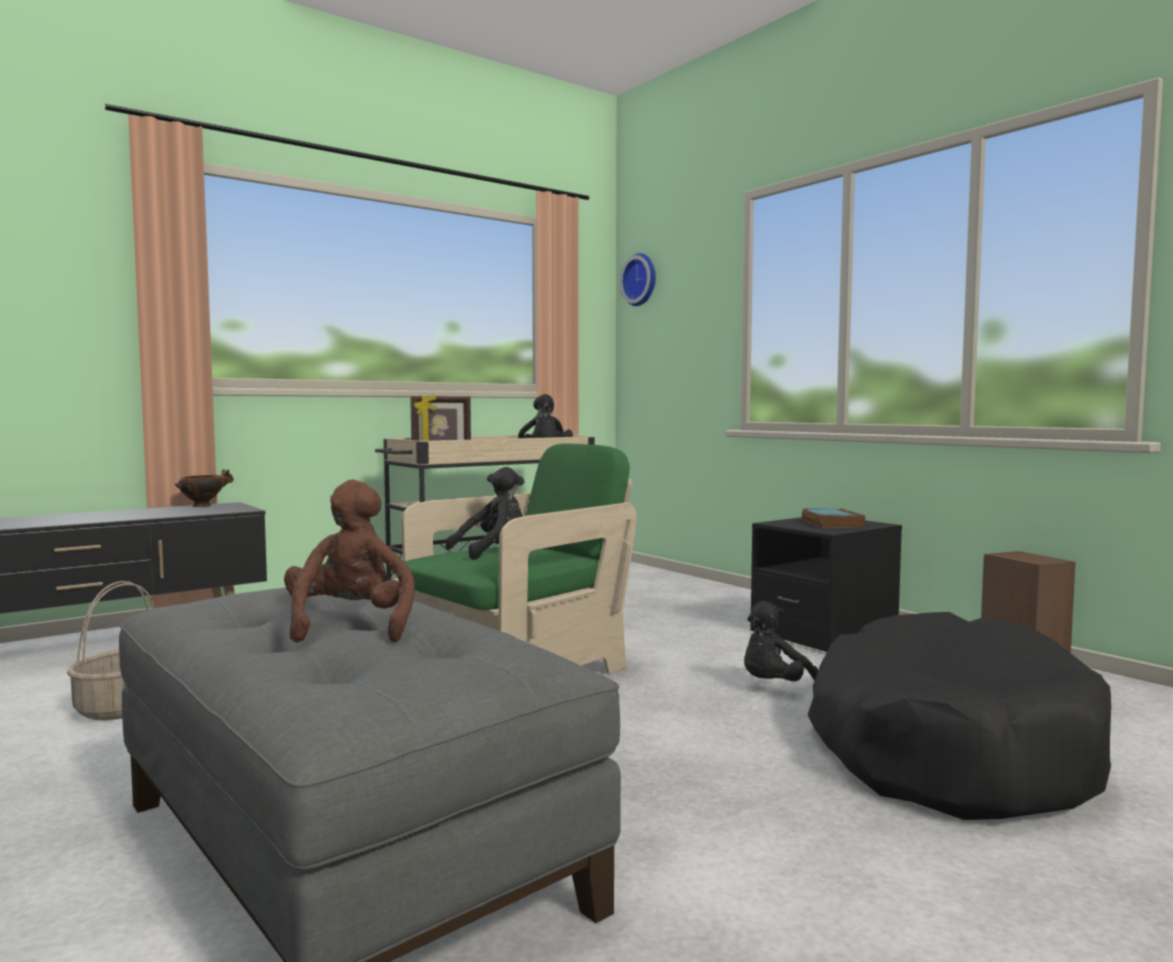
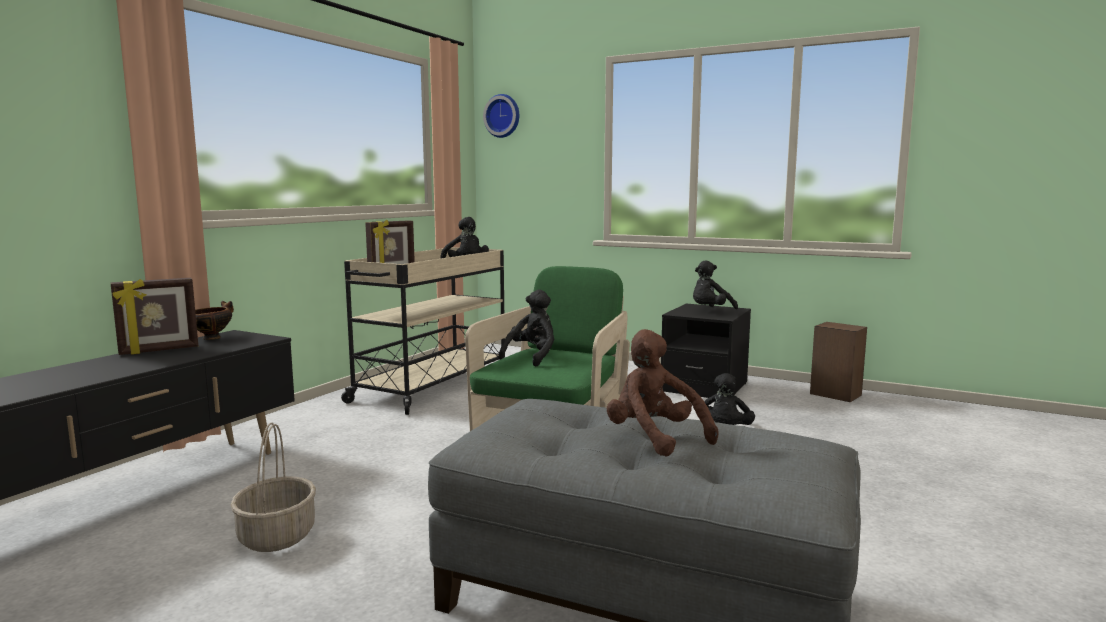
camera: 25 degrees left, 5 degrees up
(134, 511) = (159, 350): none -> picture frame
(831, 523) = (710, 311): book -> black plush toy
(948, 749) = (865, 453): black dog bed -> none

